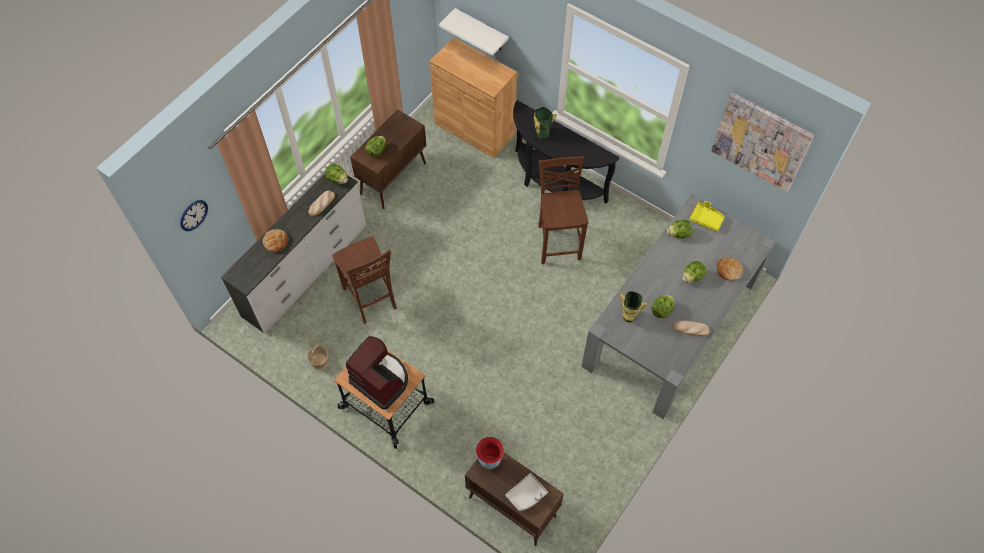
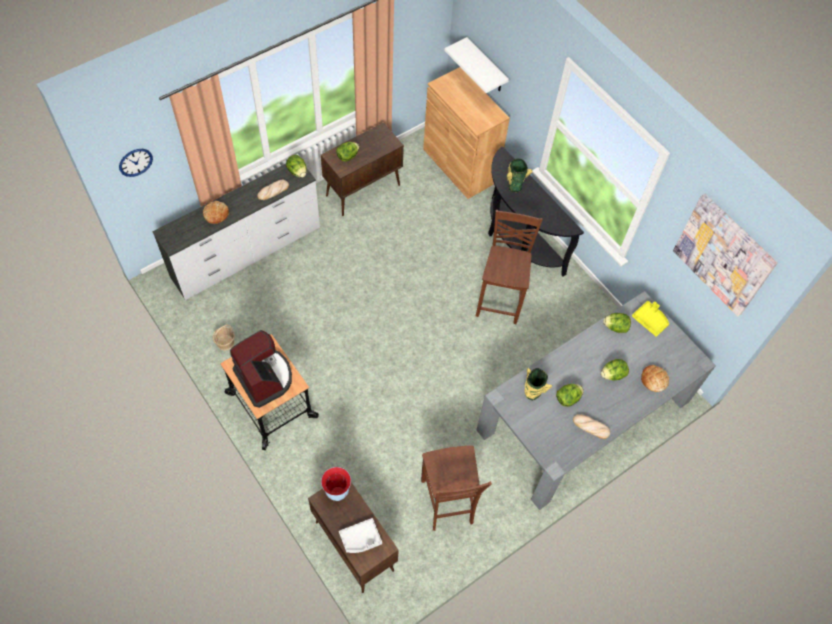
camera: 15 degrees right, 0 degrees up
(370, 299) = (297, 298): brown chair -> brown chair (447, 503)

